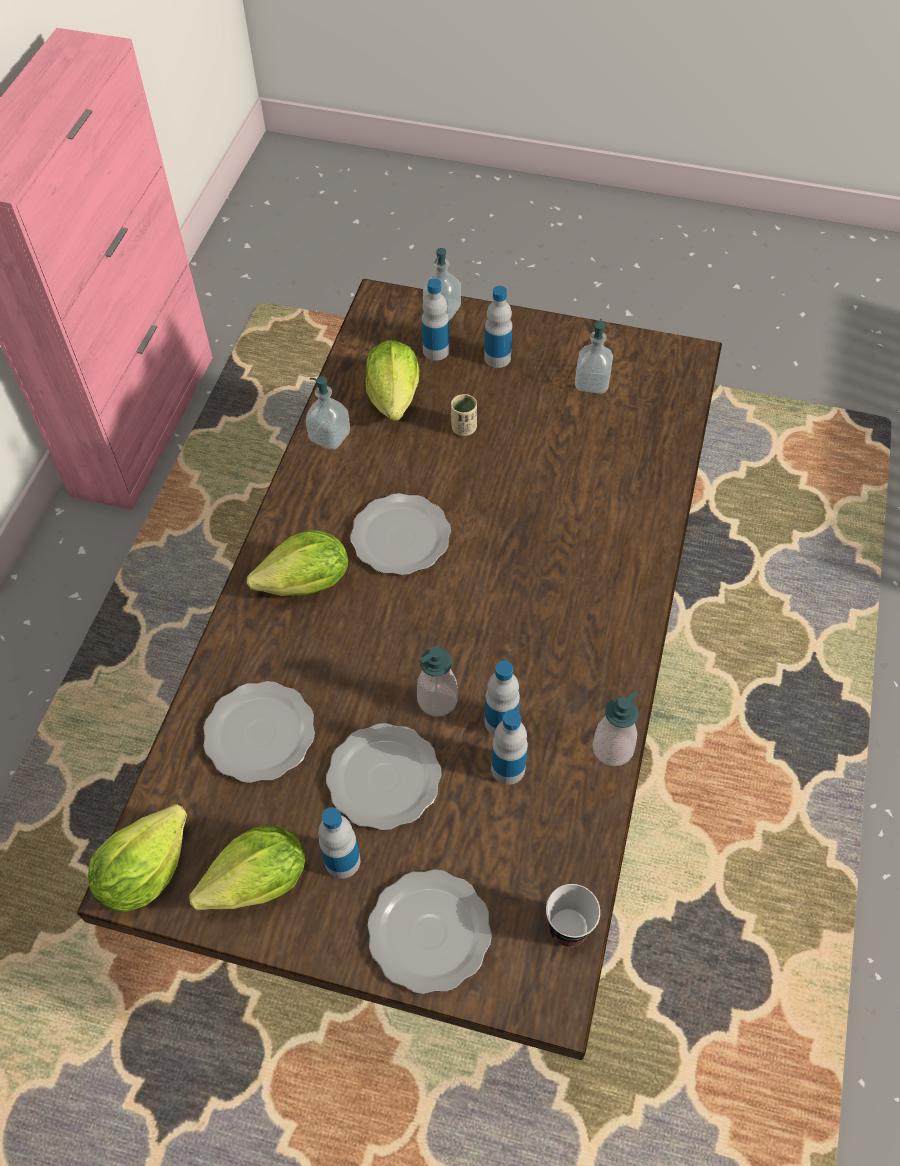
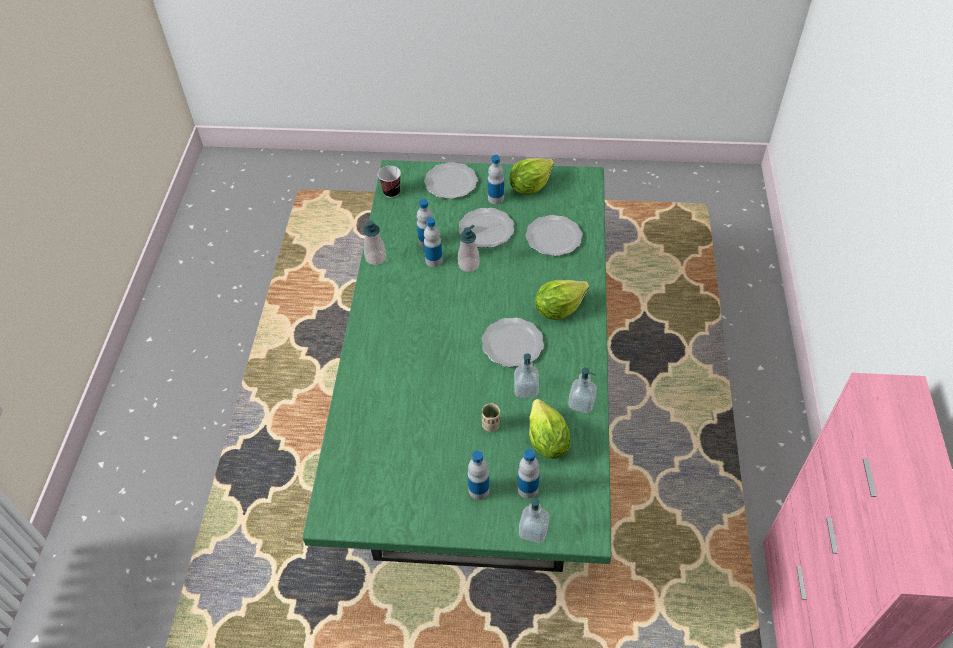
camera: 170 degrees right, 5 degrees down
(144, 872) = (581, 182): lettuce -> none
(452, 729) = (480, 425): brown dining table -> green dining table
(592, 383) = (403, 479): soap dispenser -> soap dispenser (526, 389)

